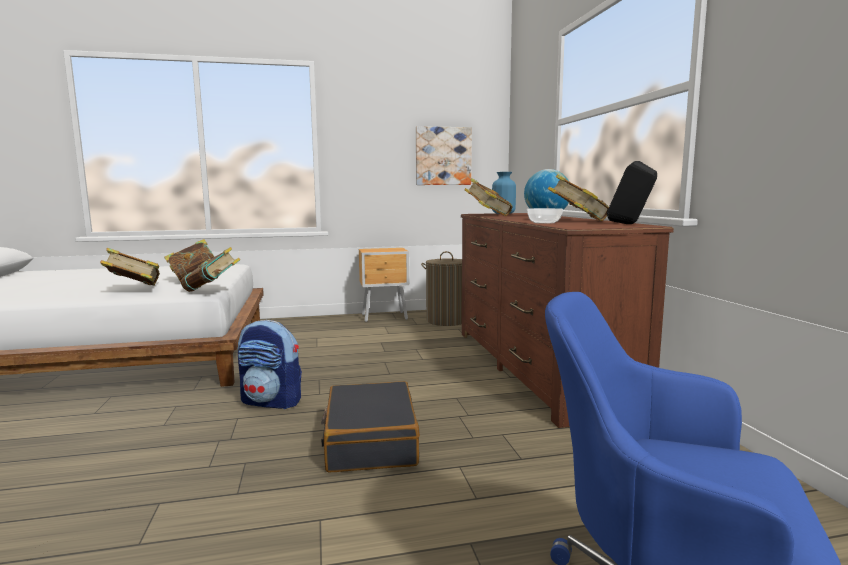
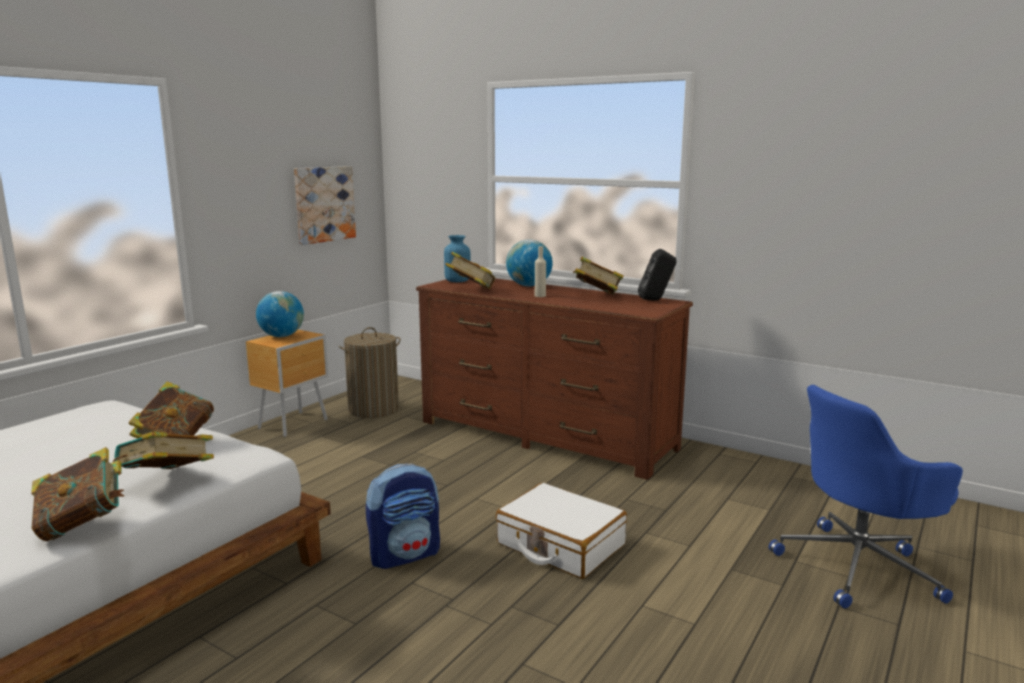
camera: 45 degrees left, 5 degrees up
(212, 290) = (270, 450): book -> book (83, 525)
(370, 441) = (560, 545): black suitcase -> white suitcase
(383, 249) = (281, 336): none -> globe
(526, 218) = (540, 296): none -> beige bottle
(544, 223) = (595, 306): bowl -> none

